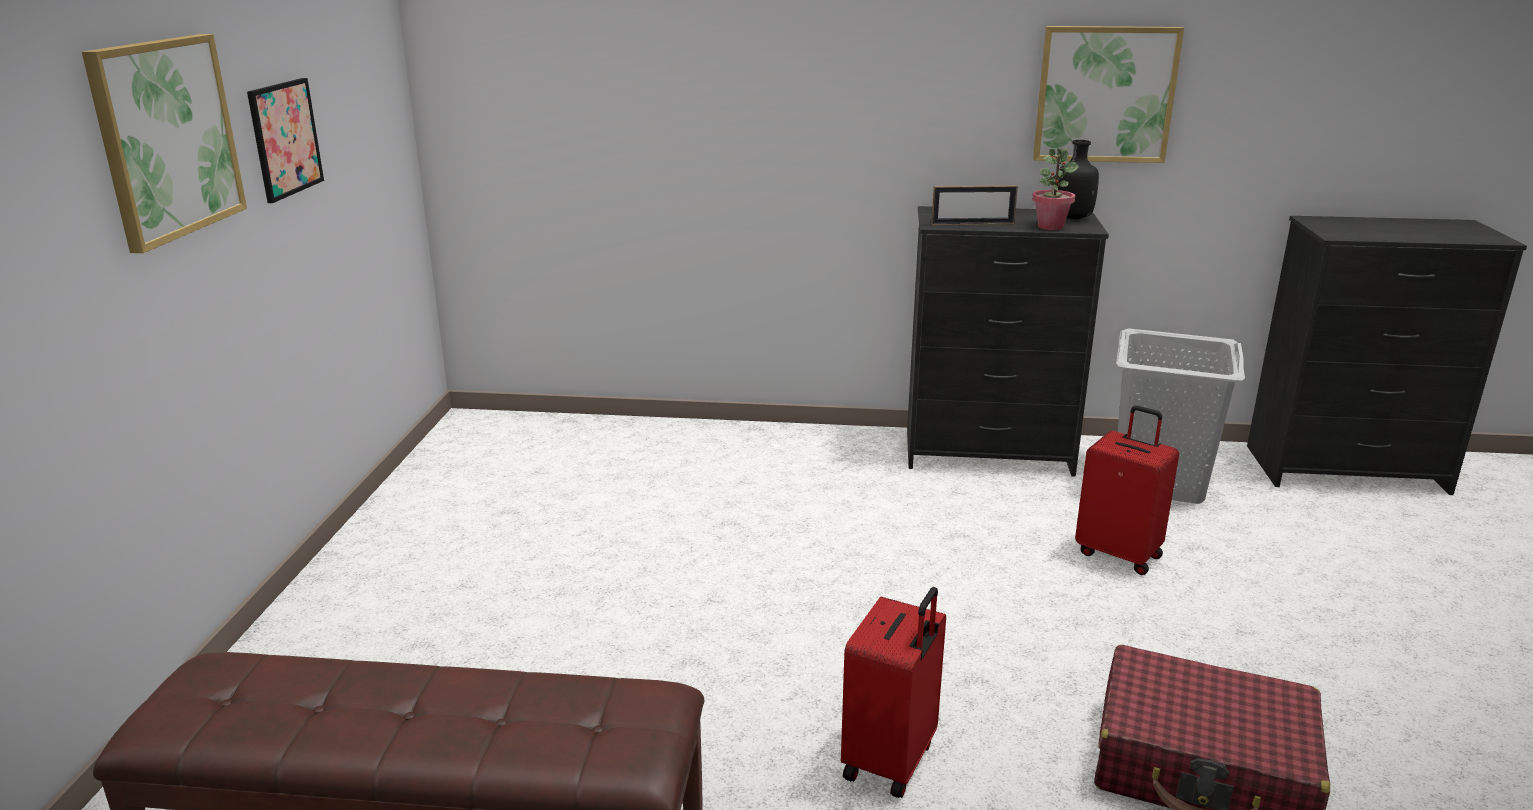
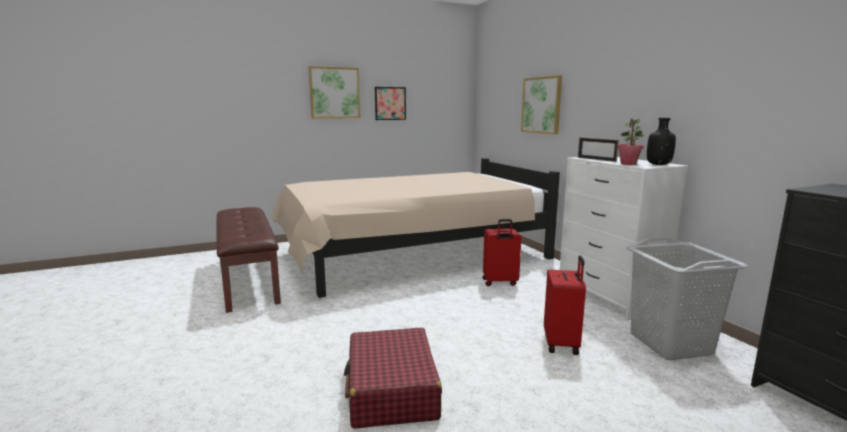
camera: 60 degrees right, 10 degrees down
(588, 554) = (410, 255): none -> beige bed
(891, 761) = (339, 322): red suitcase -> red suitcase (500, 282)
(987, 453) = (608, 297): black dresser -> white dresser
(1105, 94) = (702, 93): picture -> picture (541, 105)

